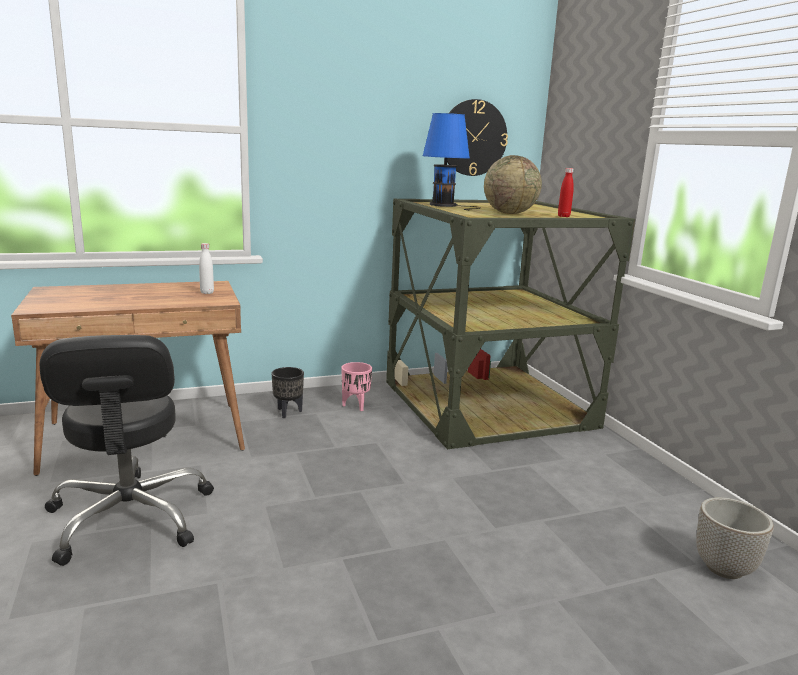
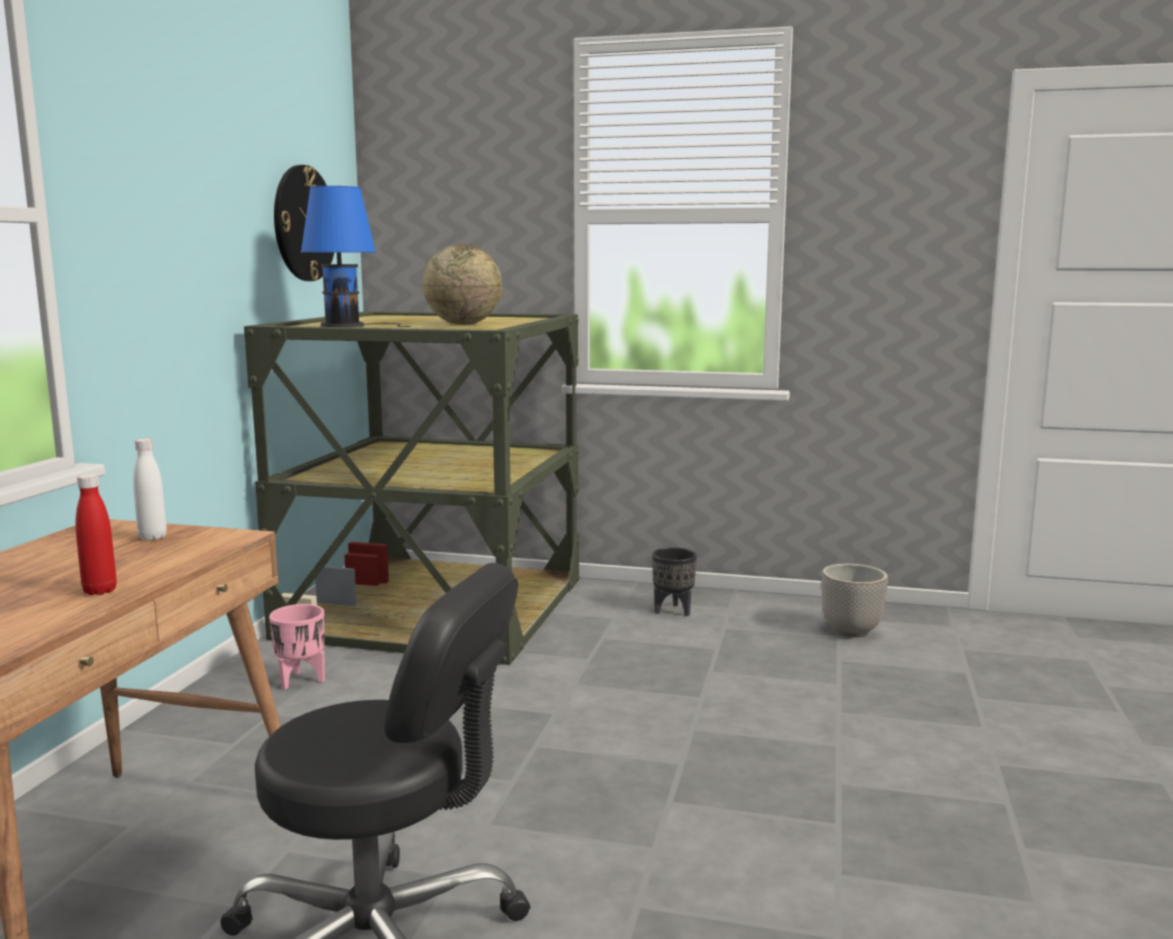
camera: 55 degrees left, 5 degrees down
(288, 412) = (232, 733): black planter -> black planter (673, 610)
(563, 216) = (515, 320): red bottle -> red bottle (100, 591)

